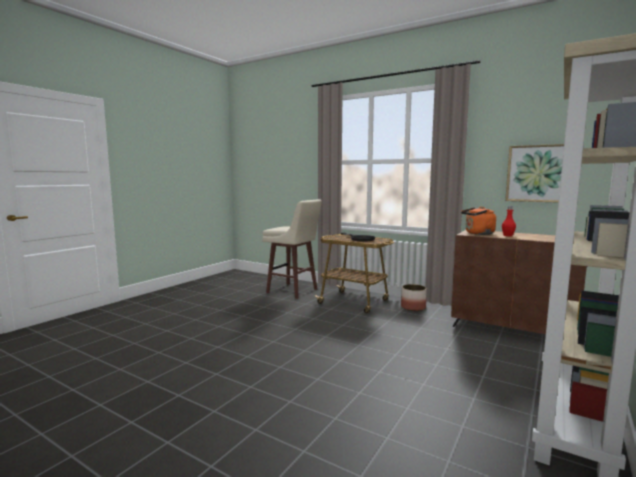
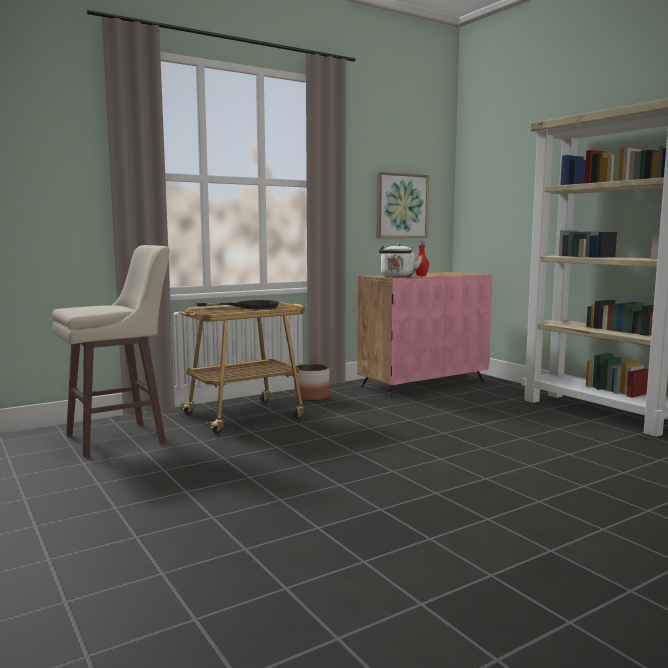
camera: 65 degrees left, 0 degrees up
(478, 233) = (397, 276): orange kettle -> white kettle
(512, 330) = (423, 383): brown cabinet -> pink cabinet

